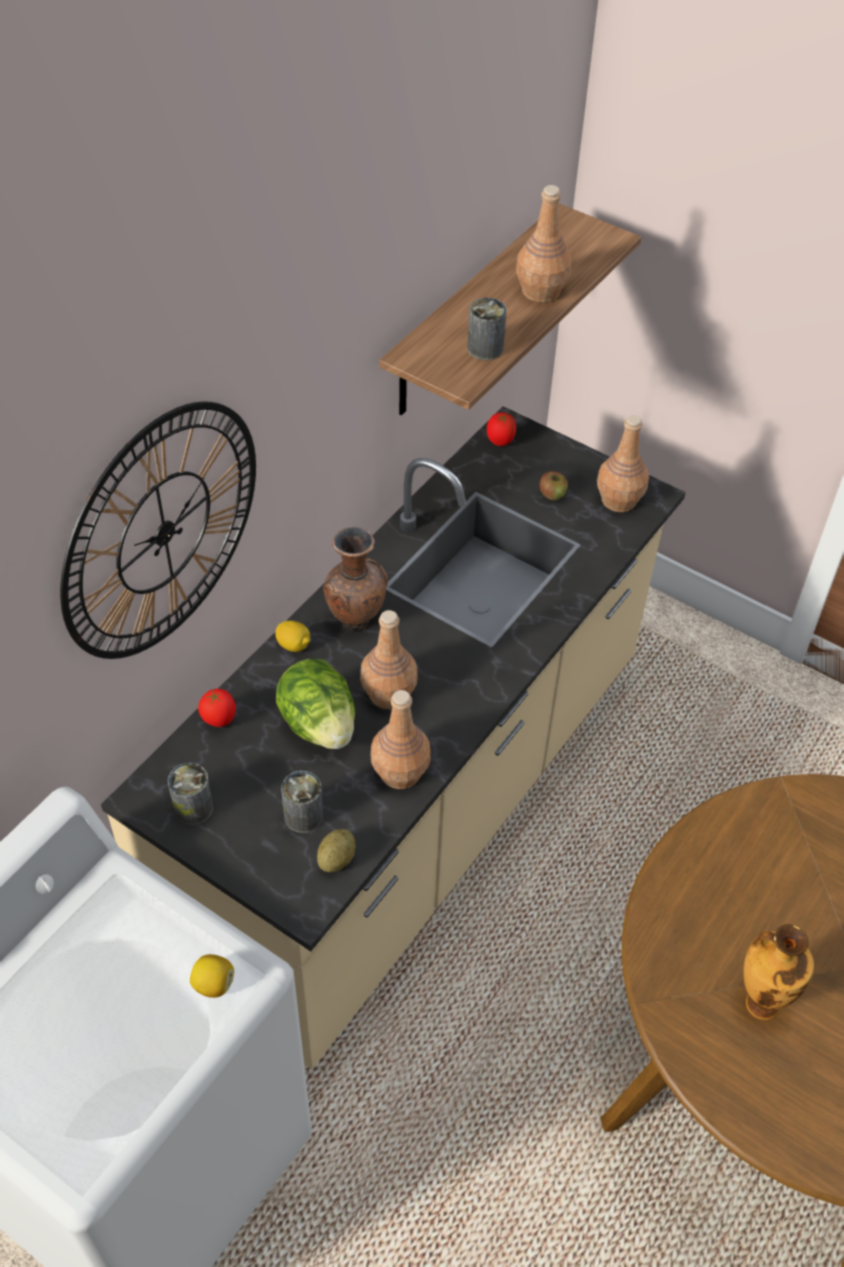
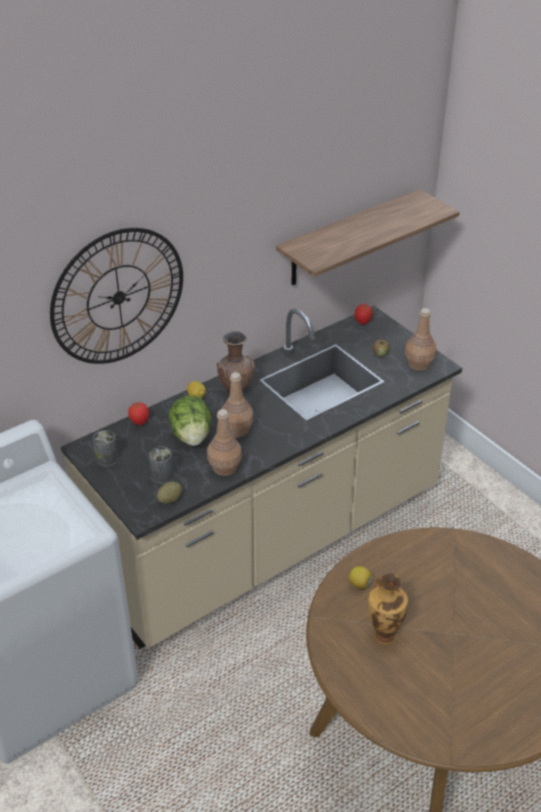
camera: 20 degrees right, 10 degrees down
(213, 984) = (72, 530): lemon -> lemon (360, 584)
(485, 348) = (337, 249): can -> none
(540, 291) = (384, 228): brown bottle -> none

